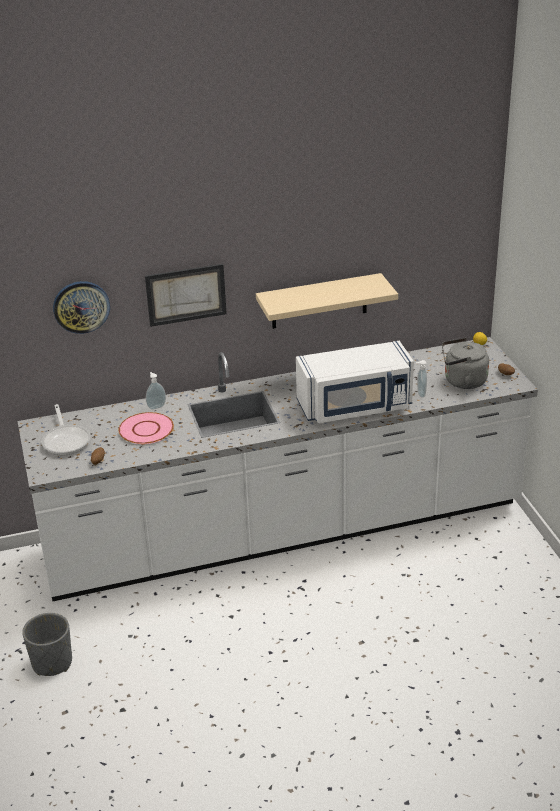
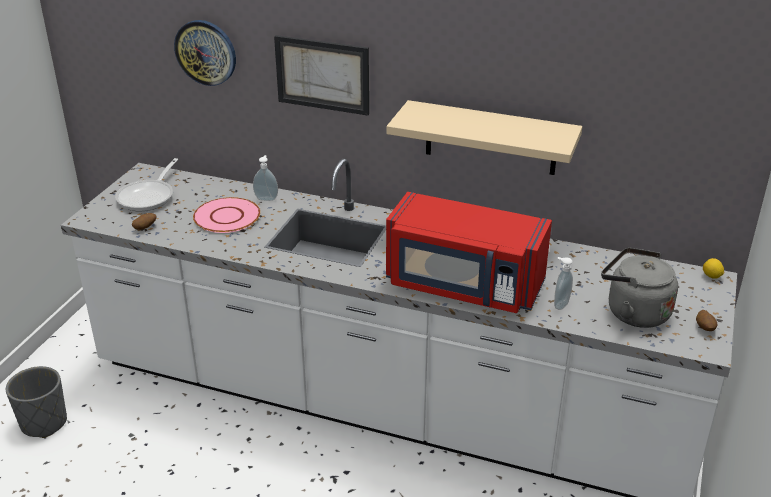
camera: 35 degrees right, 0 degrees up
(355, 407) = (463, 286): white microwave -> red microwave

